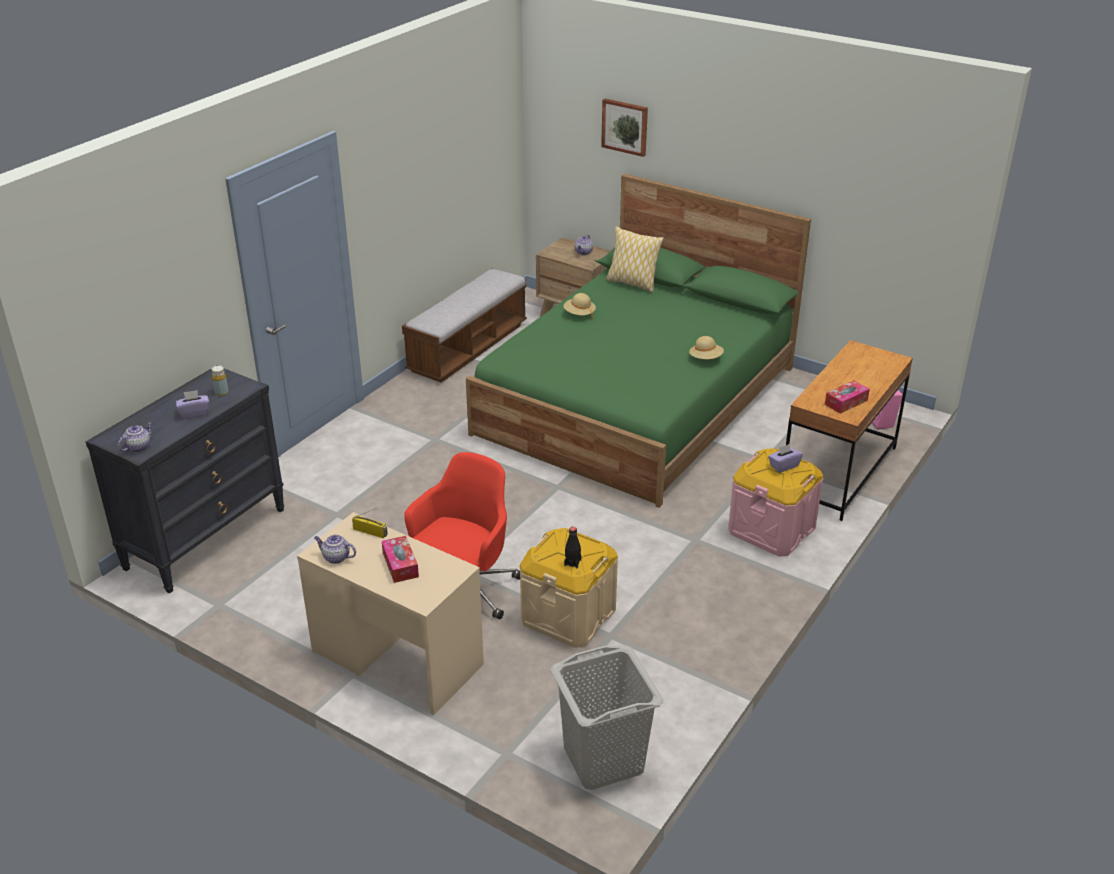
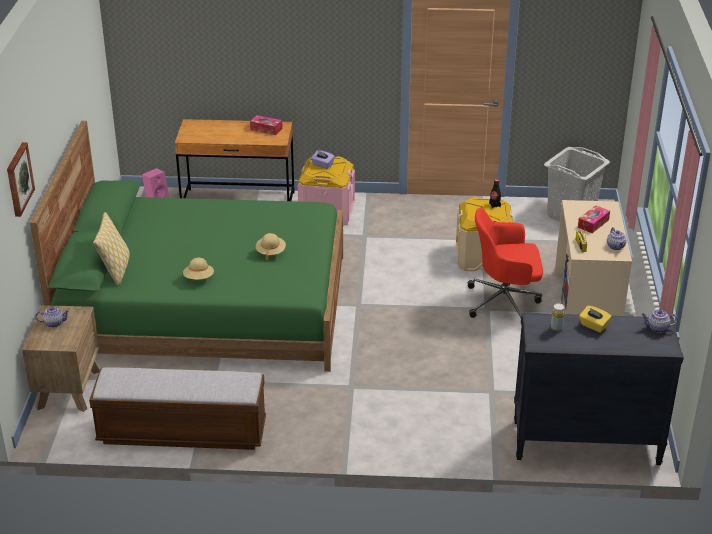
camera: 120 degrees left, 0 degrees up
(194, 413) = (593, 326): purple tissue box -> yellow tissue box
(706, 358) = (226, 205): beige hat -> beige hat (270, 252)

